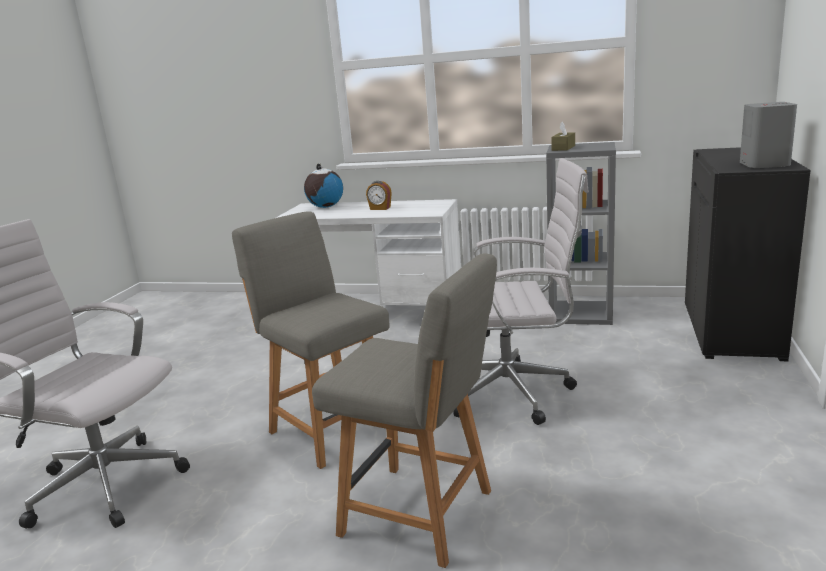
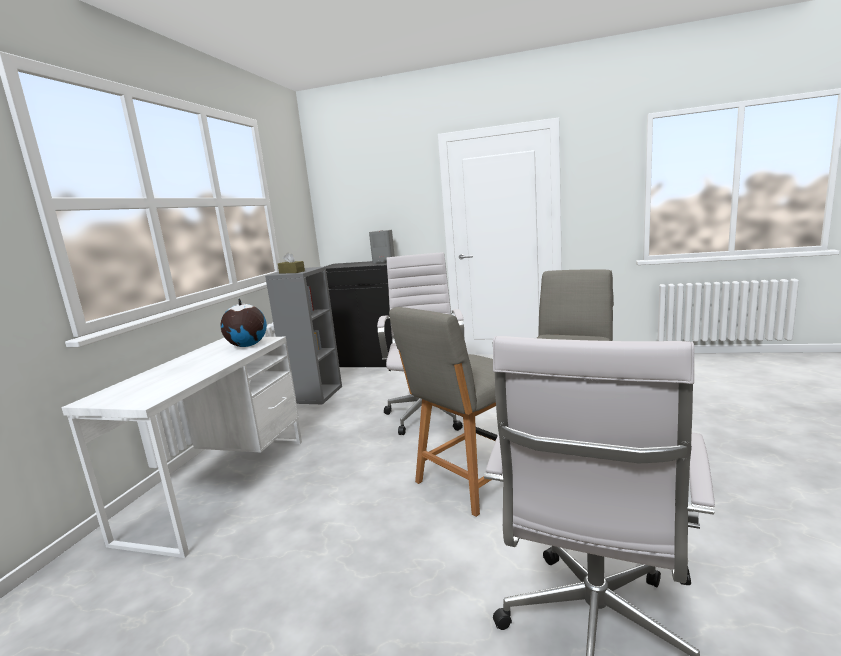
camera: 90 degrees left, 5 degrees down
(325, 207) = (133, 386): globe -> globe (247, 346)
(380, 208) = (206, 359): alarm clock -> none

